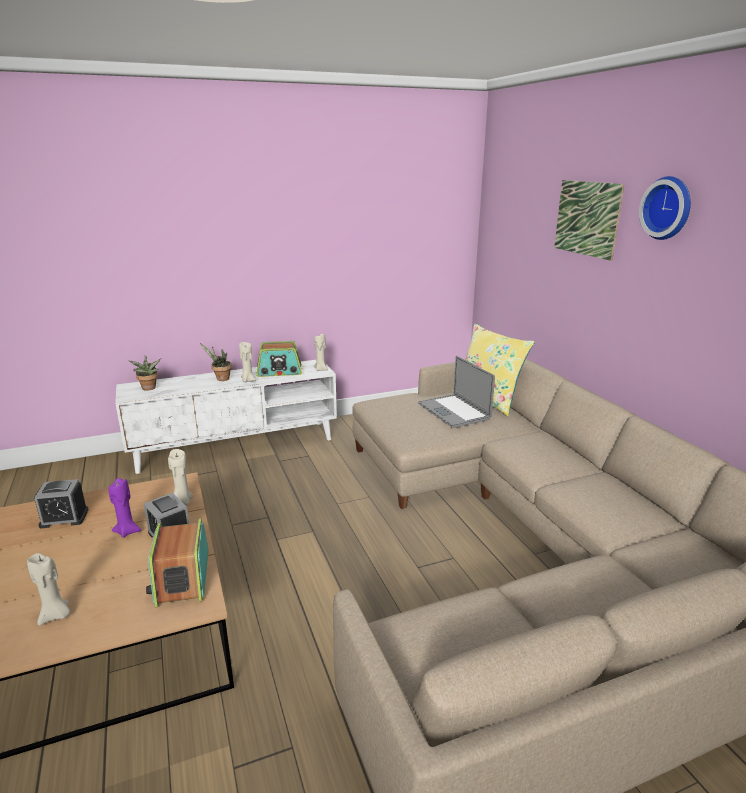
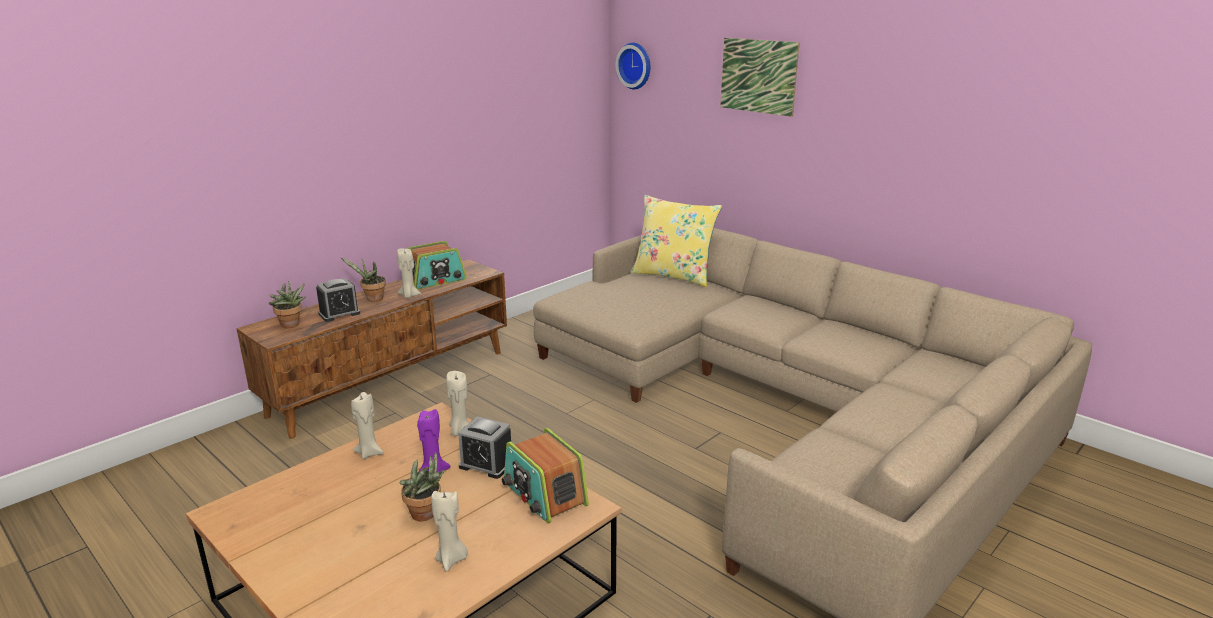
camera: 25 degrees left, 0 degrees up
(64, 518) = (338, 480): alarm clock -> alarm clock (339, 314)
(84, 568) = (426, 515): none -> potted plant
(236, 446) = (392, 382): white tv stand -> brown tv stand
(321, 369) = (482, 270): beige candle -> beige candle (369, 453)
(453, 411) = (652, 291): laptop -> none
(668, 208) = (850, 65): wall clock -> wall clock (636, 65)

